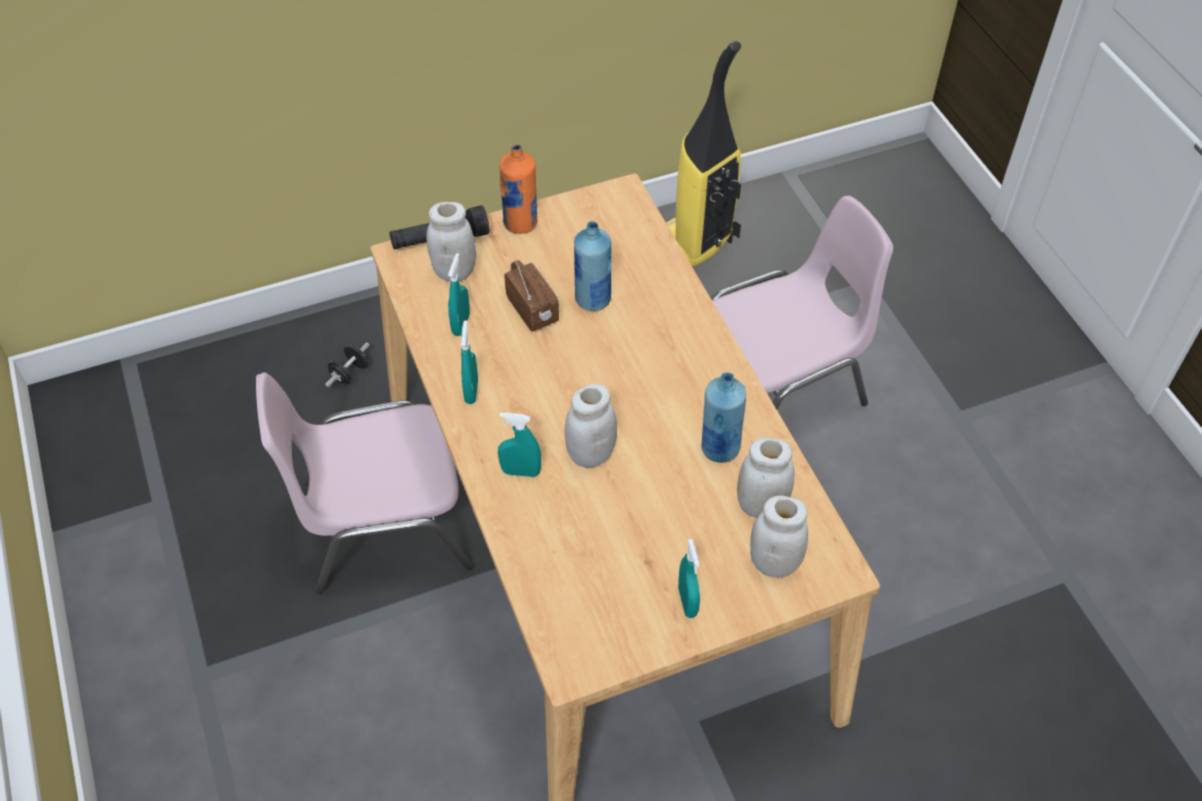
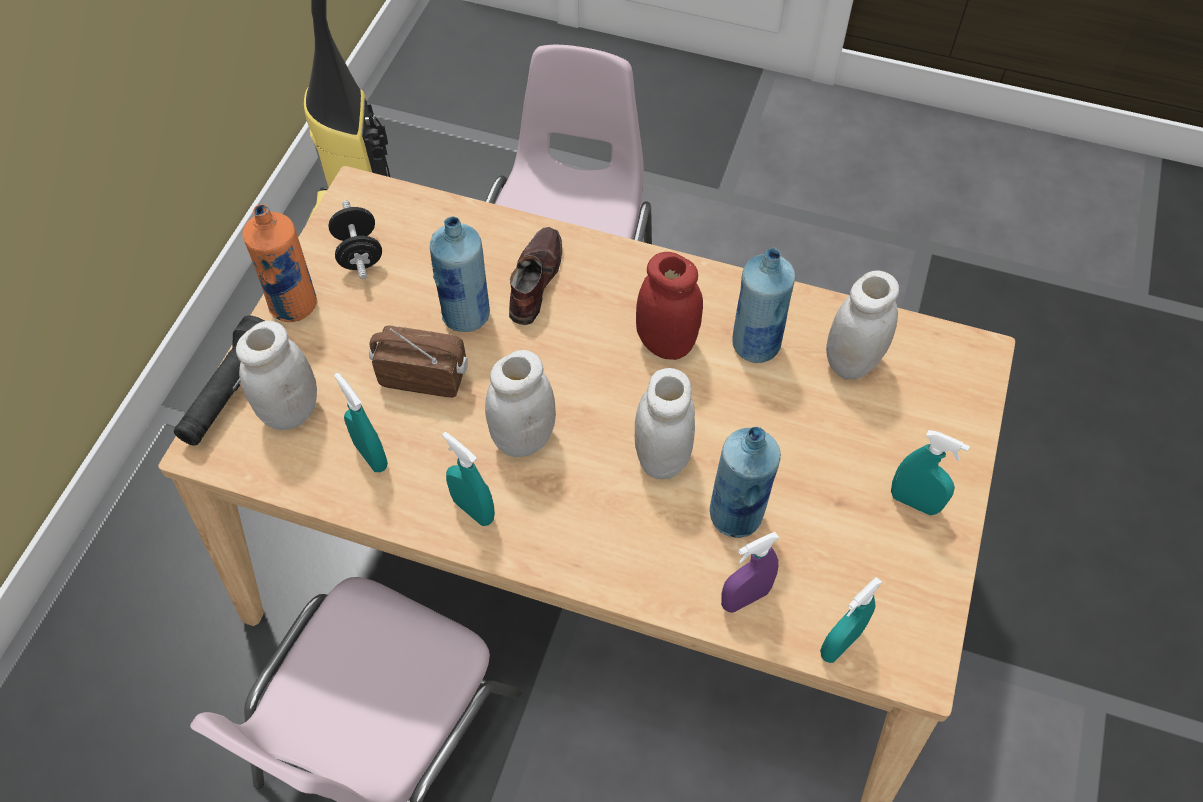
camera: 50 degrees left, 5 degrees up
(350, 374) = (165, 638): black dumbbell -> black dumbbell (359, 253)
(520, 472) = (626, 538): turquoise spray bottle -> turquoise spray bottle (840, 644)
(536, 554) = (745, 598): none -> purple spray bottle
(587, 515) = (736, 515): none -> blue bottle
(650, 312) = (534, 280): none -> brown shoe
(673, 403) = (666, 343): none -> red jar
(774, 562) = (925, 398): white jar -> white jar (523, 437)

